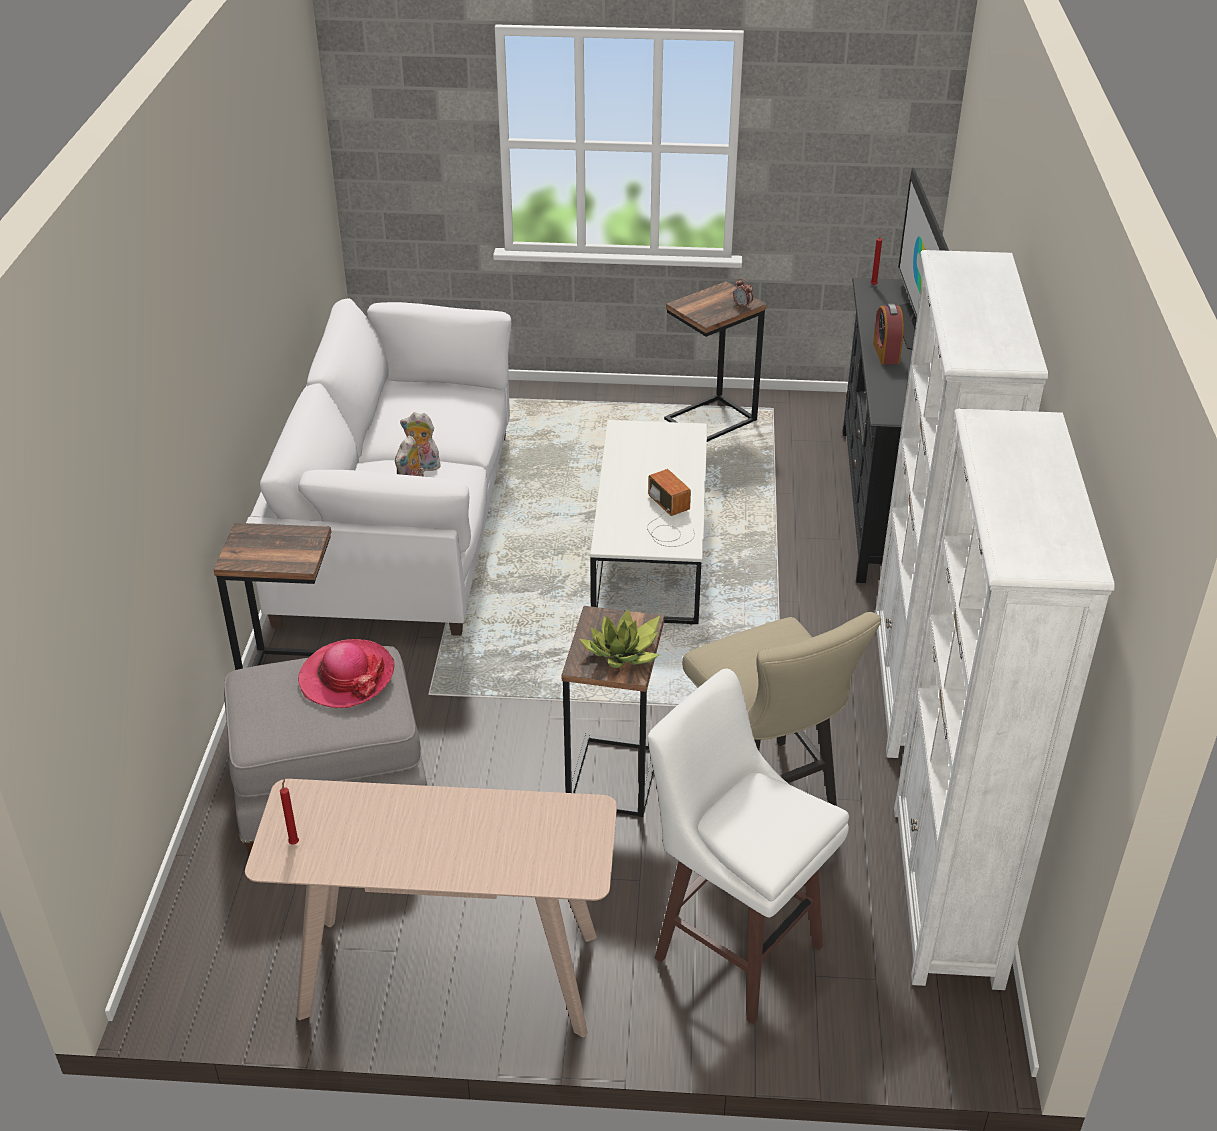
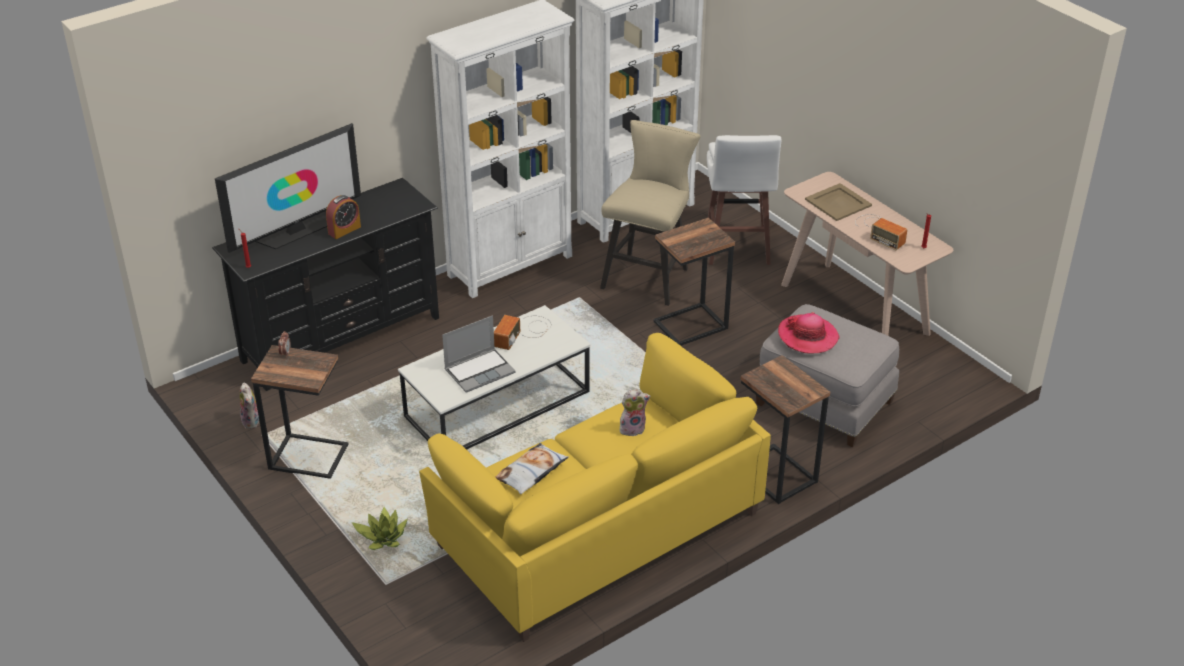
camera: 130 degrees left, 0 degrees up
(391, 827) = (879, 231): none -> radio
(400, 525) = (597, 528): white sofa -> yellow sofa
(422, 466) = (597, 448): plush toy -> plush toy (252, 421)
(443, 415) = (531, 473): none -> pillow
(511, 837) = (838, 202): none -> beige tray
(623, 653) = (697, 232): potted plant -> potted plant (383, 537)
(639, 465) = (480, 371): none -> laptop

